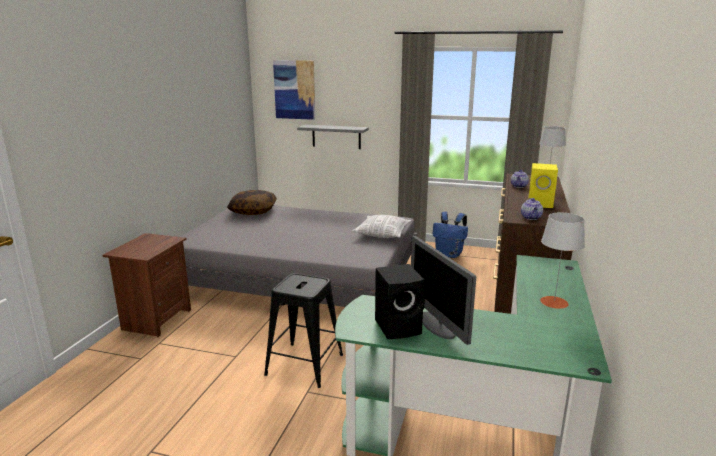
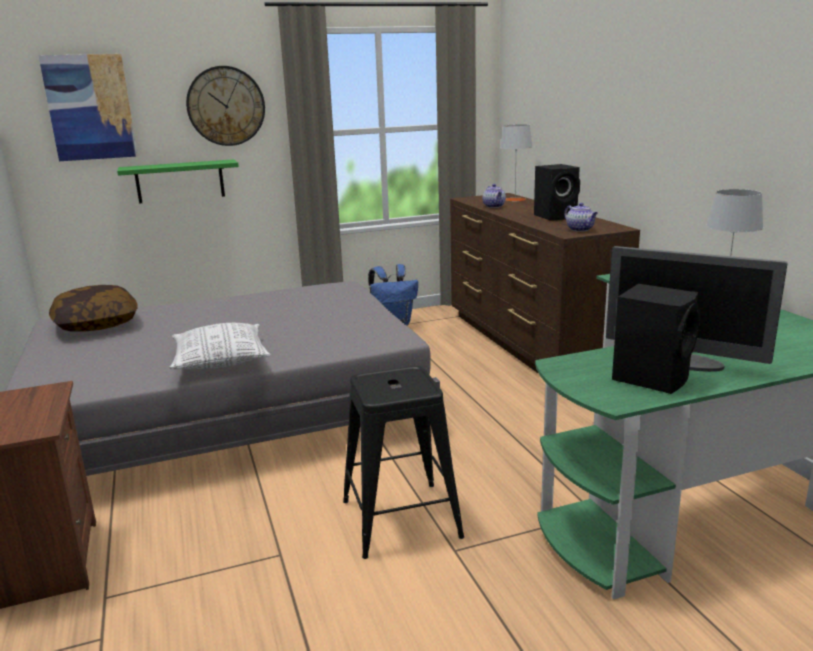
camera: 35 degrees left, 0 degrees up
(336, 136) = (180, 181): grey shelf -> green shelf
(367, 94) = (226, 106): none -> wall clock
(382, 234) = (354, 306): pillow -> pillow (220, 361)
(541, 204) = (556, 216): yellow speaker -> black speaker

